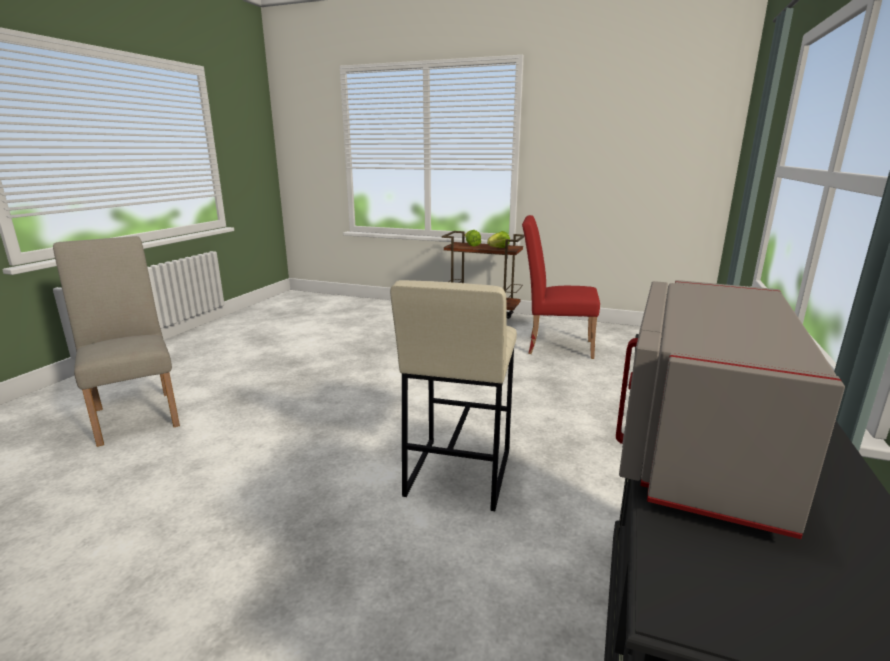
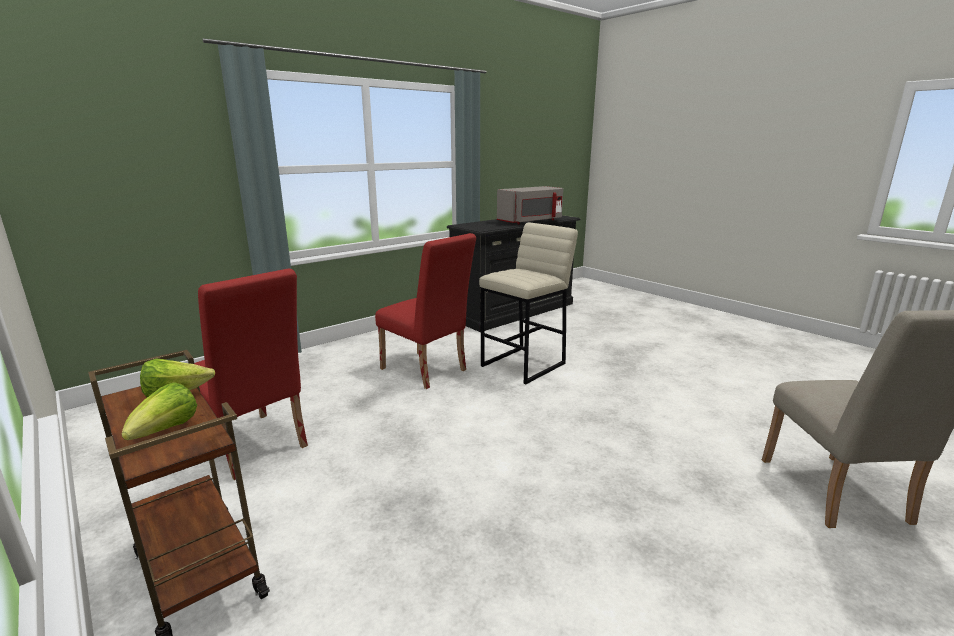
camera: 150 degrees left, 0 degrees up
(553, 426) = (427, 371): none -> red chair

